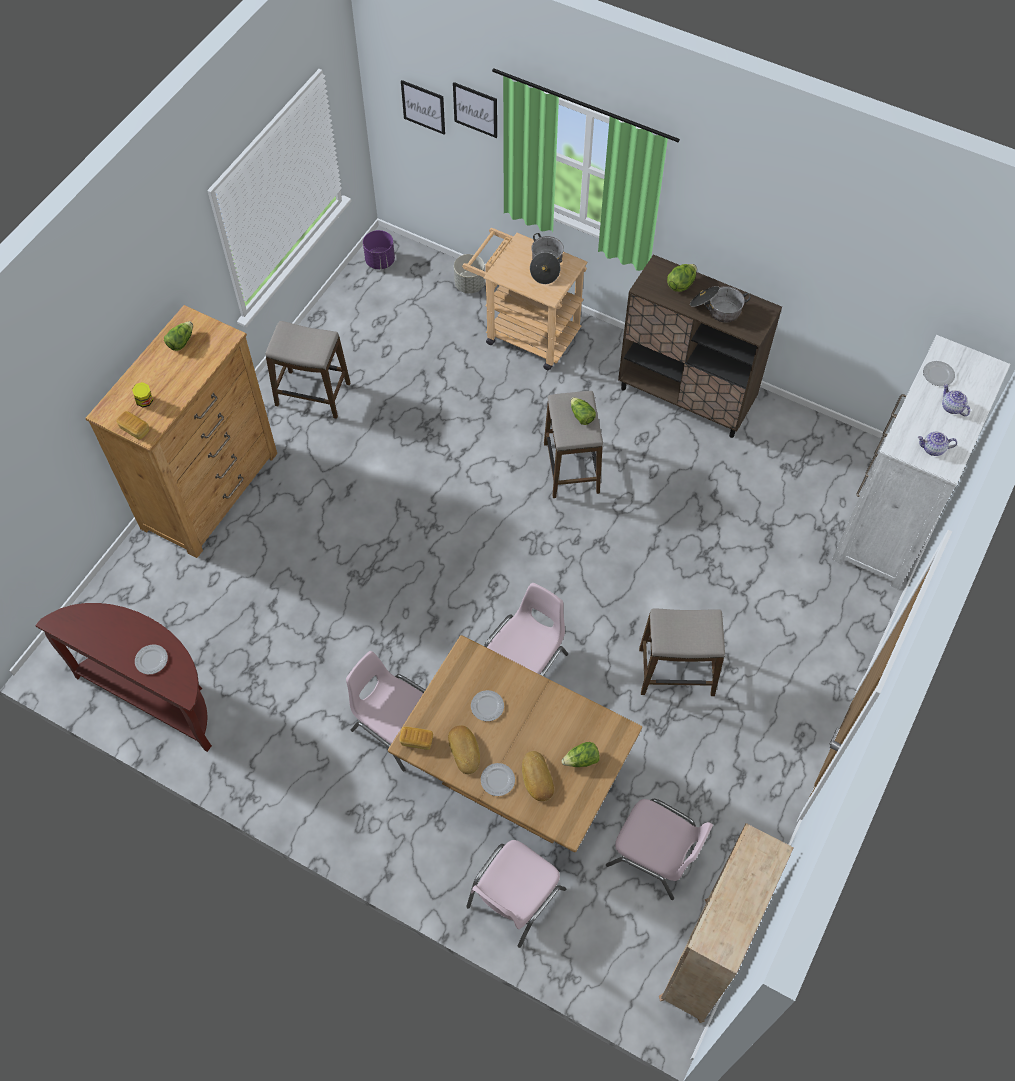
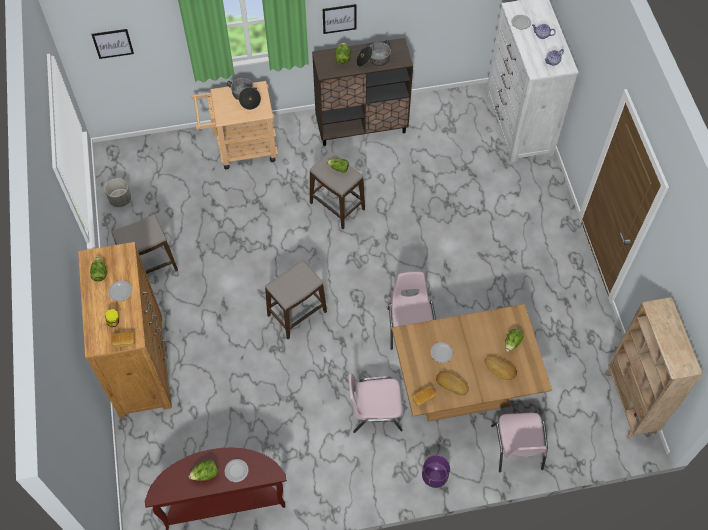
camera: 40 degrees left, 0 degrees up
(119, 639) = (205, 474): none -> lettuce
(380, 261) = (114, 163): purple planter -> purple planter (434, 476)
(470, 284) = (183, 142): grey planter -> grey planter (120, 199)
(475, 109) = (154, 25): picture -> picture (339, 18)
(498, 780) = (482, 385): plate -> plate (121, 291)
(655, 855) = (563, 371): pink chair -> none
(676, 672) = (488, 274): stool -> stool (296, 313)

